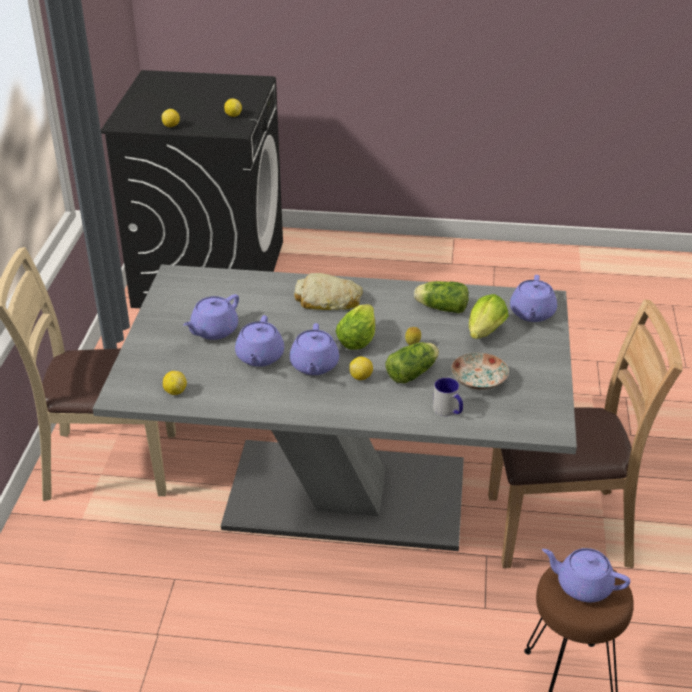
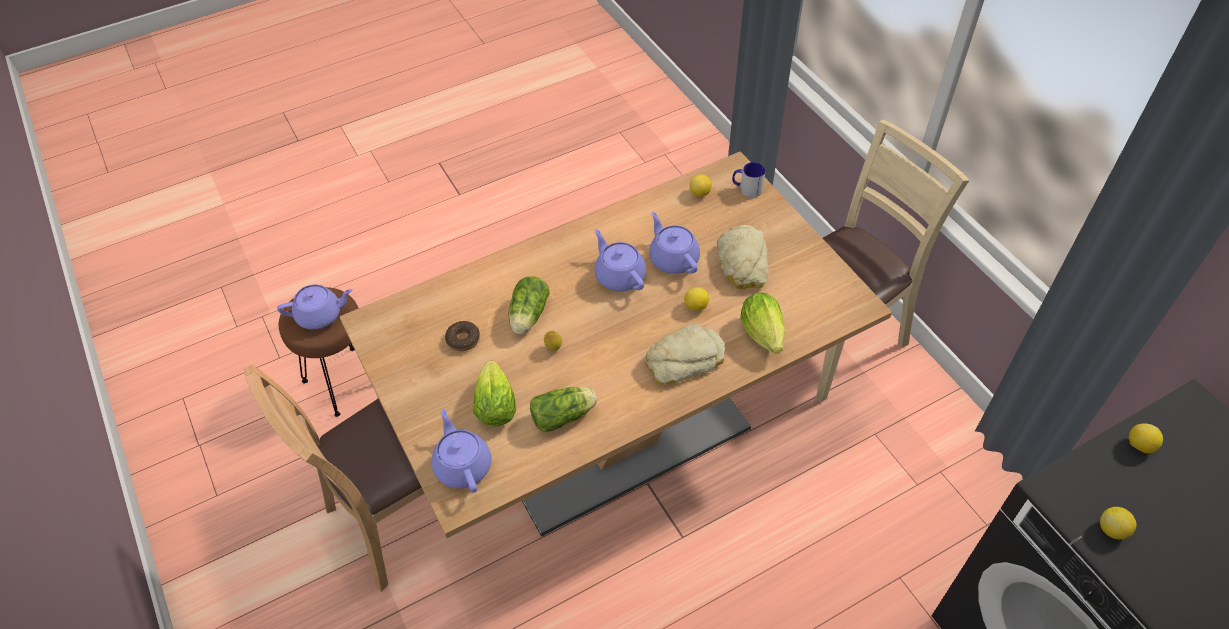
camera: 145 degrees right, 15 degrees up
(213, 331) = (742, 263): purple teapot -> bread
(346, 495) = (617, 432): grey dining table -> brown dining table
(358, 338) = (609, 327): lettuce -> lettuce (764, 337)
(361, 377) = (569, 286): lemon -> lemon (695, 307)
(448, 411) = (468, 293): mug -> mug (747, 189)
(478, 381) = (463, 339): plate -> donut

